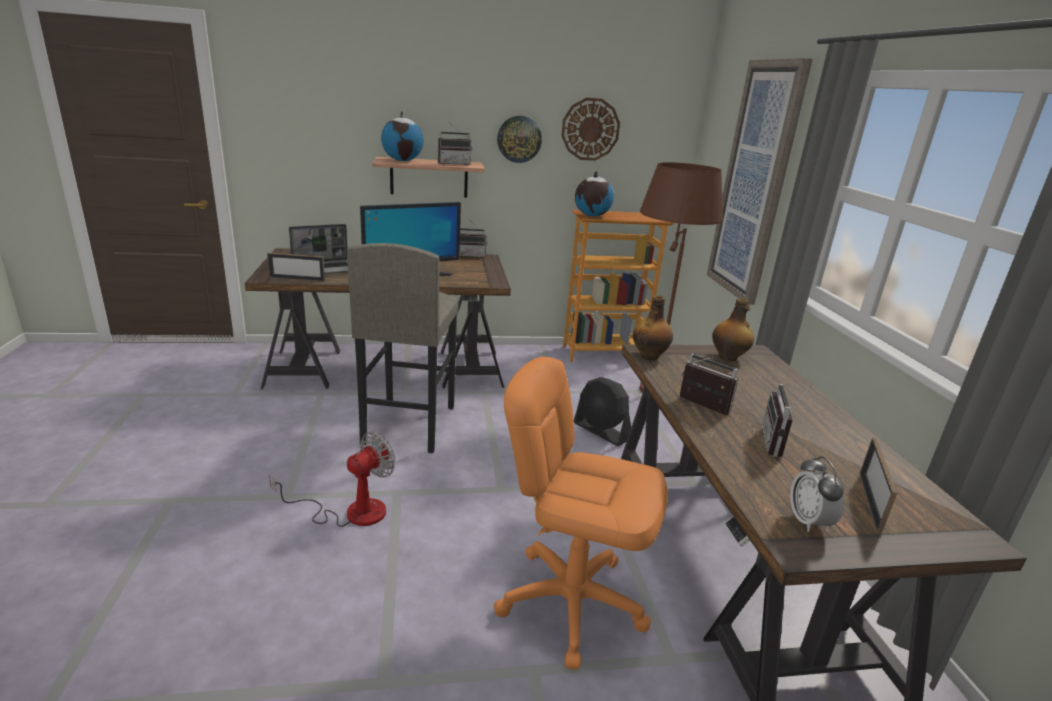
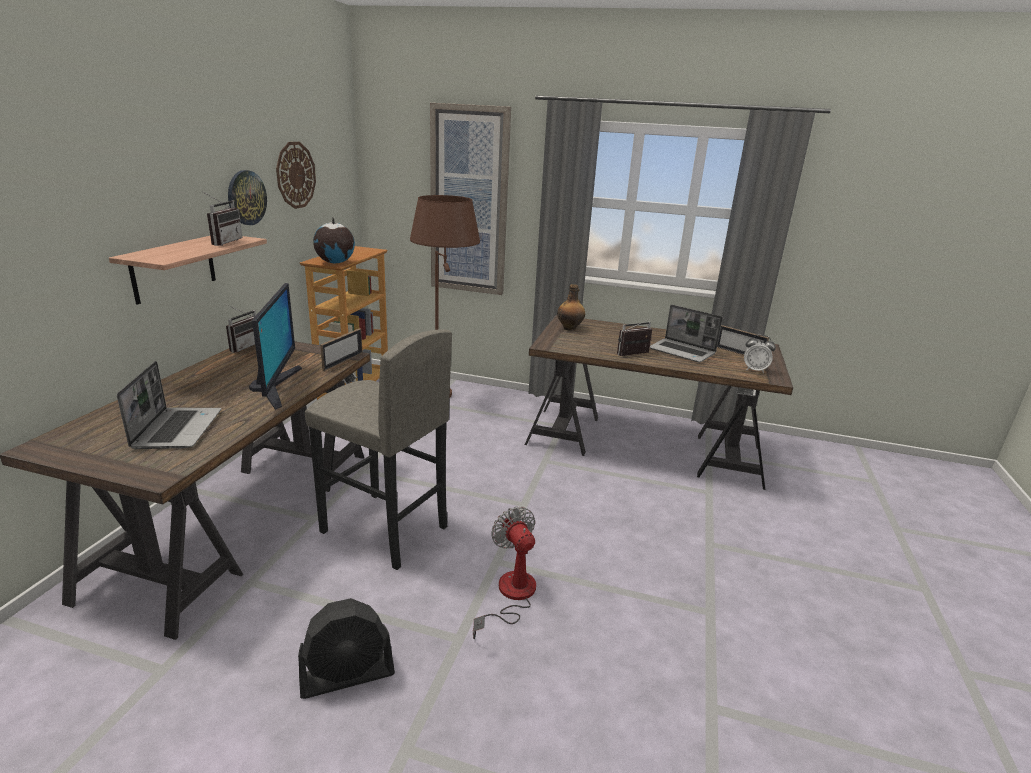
camera: 65 degrees left, 0 degrees up
(297, 279) = (198, 453): picture frame -> picture frame (343, 361)
(403, 161) = (170, 253): globe -> none
(571, 601) = (657, 511): orange office chair -> none
(601, 431) = (476, 436): black fan -> black fan (347, 675)
(649, 356) = (555, 346): bottle -> none
(778, 444) = (682, 352): radio -> laptop

